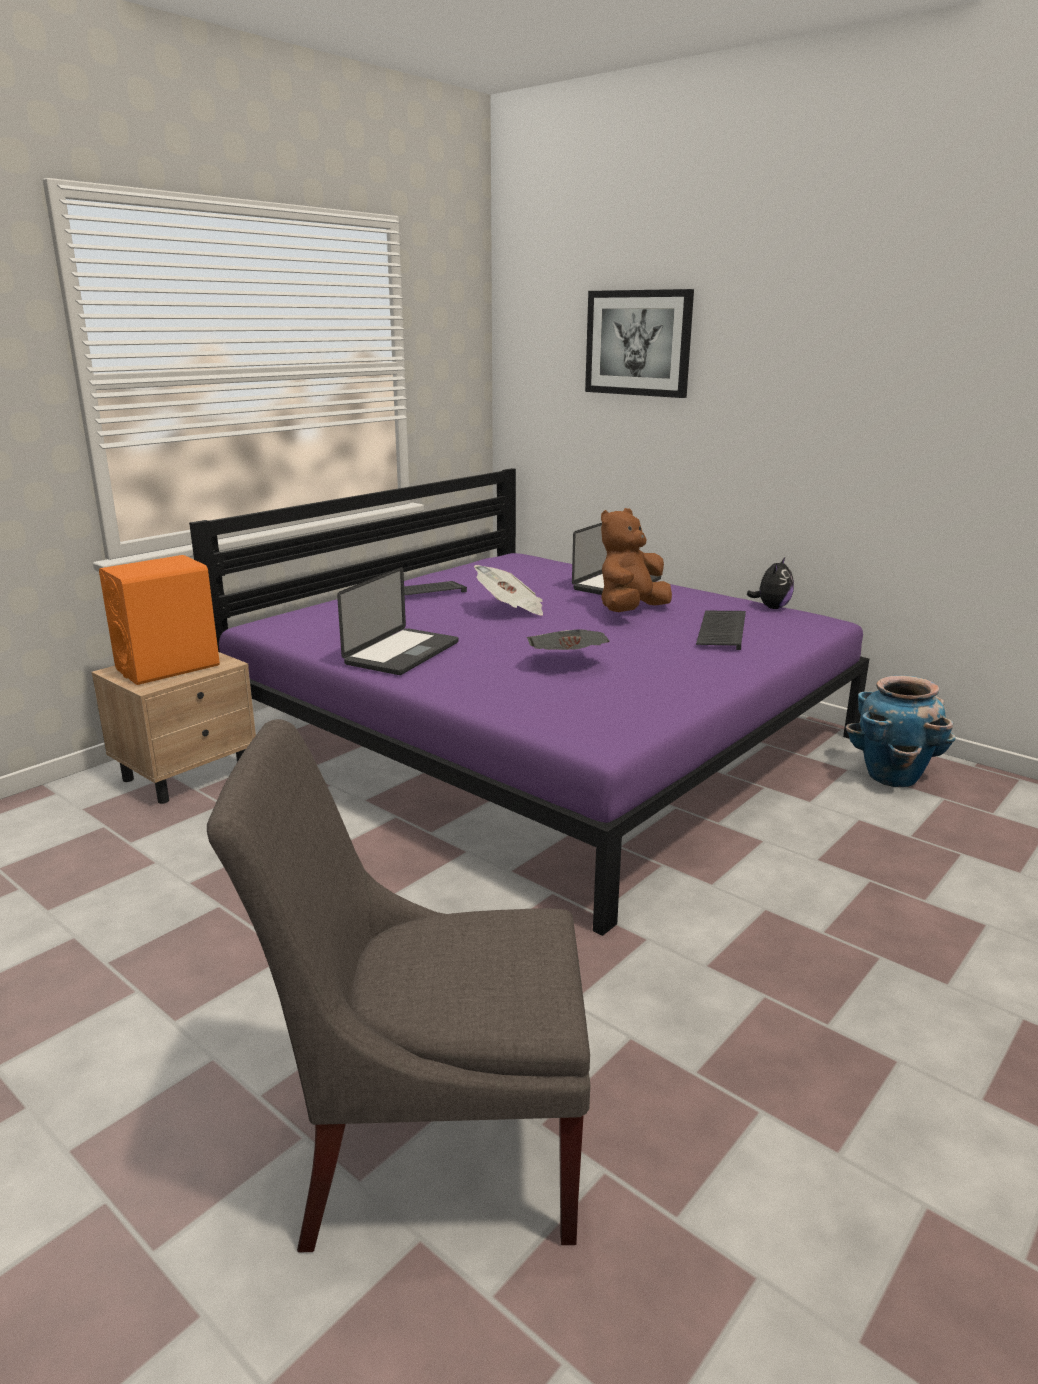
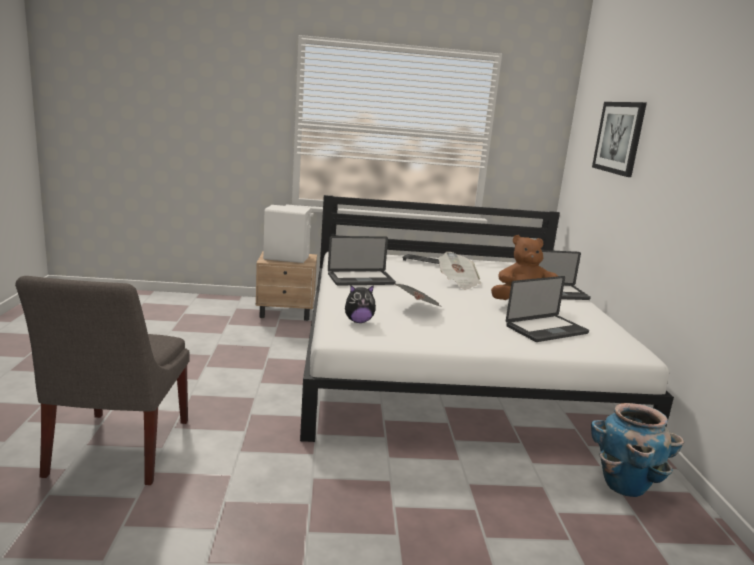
camera: 45 degrees right, 5 degrees down
(168, 667) = (286, 258): orange speaker -> white speaker
(428, 1145) = (116, 451): grey chair -> grey chair turned 135 degrees counterclockwise
(542, 737) = (451, 365): purple bed -> white bed
(720, 630) = (546, 330): keyboard -> laptop
(771, 607) = (621, 334): plush toy -> plush toy (358, 321)

